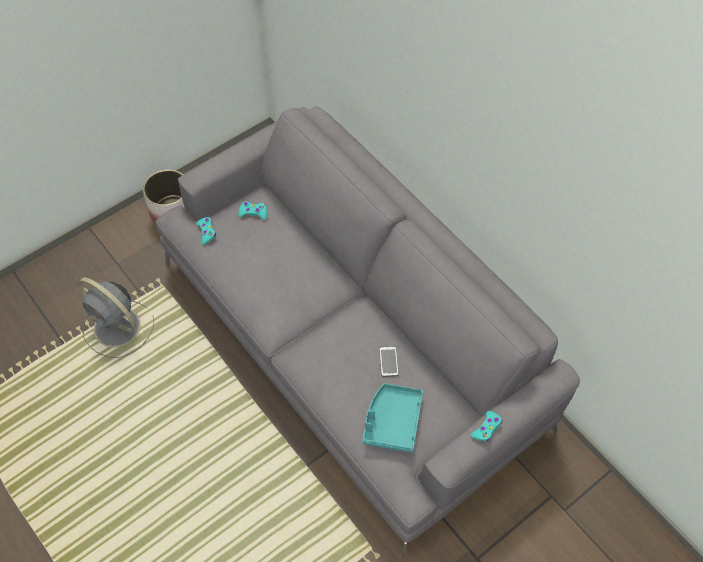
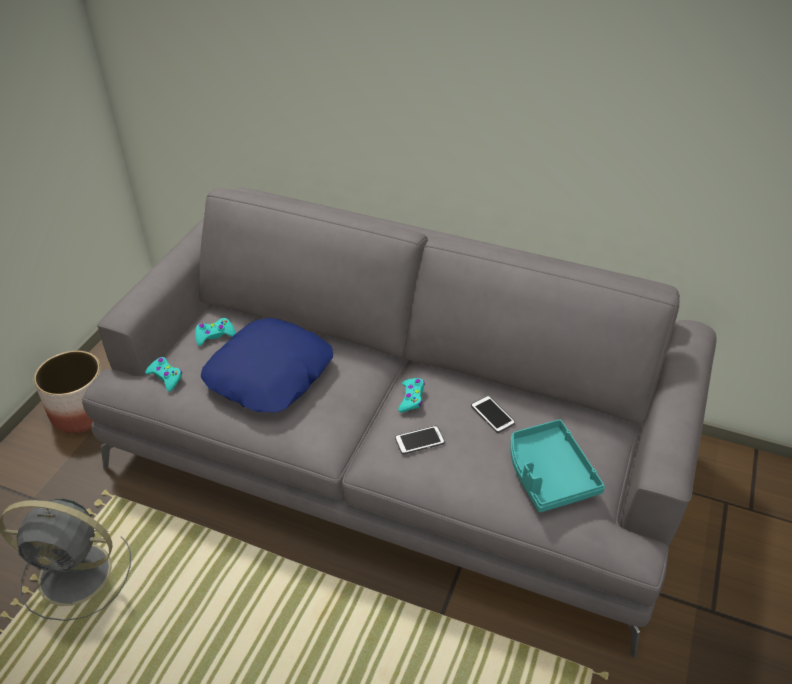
camera: 30 degrees left, 15 degrees down
(269, 261) = (270, 374): none -> blue pillow
(329, 356) = (419, 440): none -> phone
(486, 428) = (675, 414): turquoise game controller -> turquoise game controller (411, 398)

